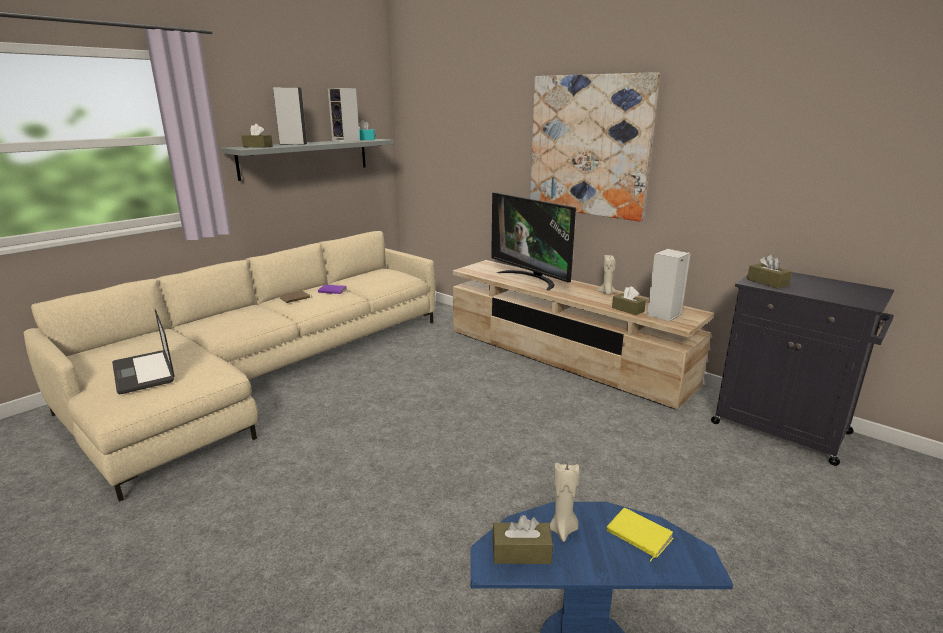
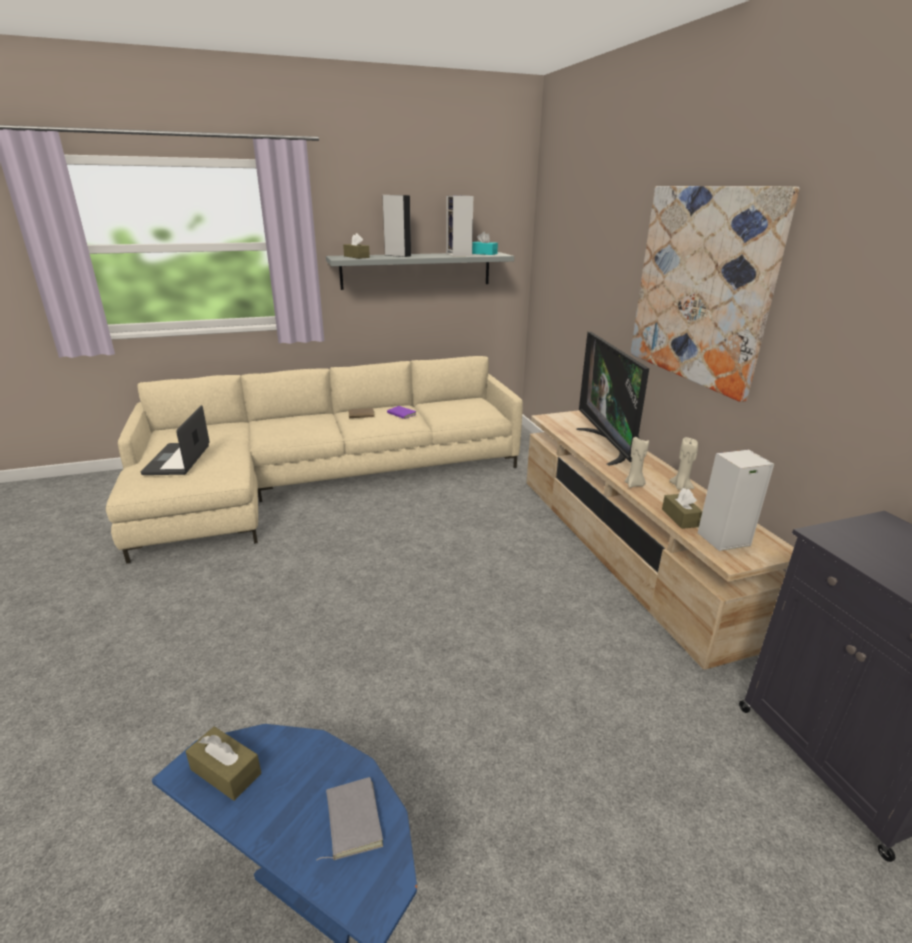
camera: 30 degrees right, 5 degrees up
(563, 530) = (290, 768): beige candle -> beige candle (634, 484)
(638, 536) = (351, 820): yellow book -> grey book
(767, 282) = (852, 542): brown tissue box -> none

